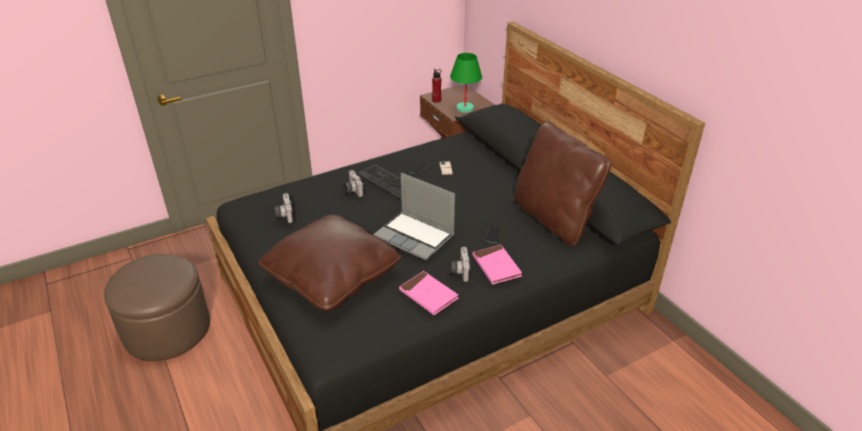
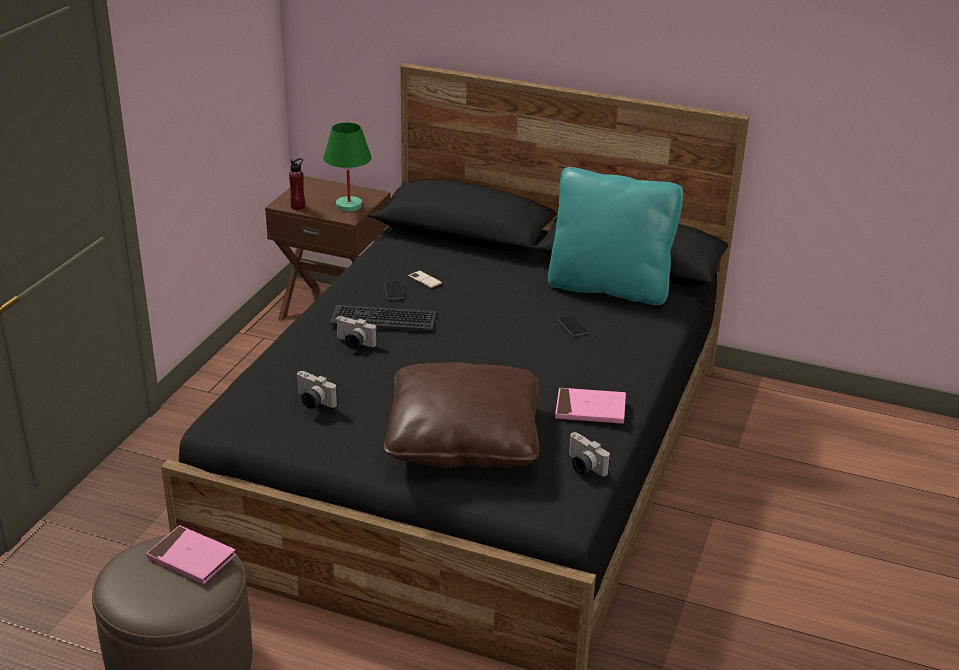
camera: 40 degrees left, 5 degrees down
(416, 236) = (498, 361): laptop -> none
(459, 270) = (587, 373): camera -> camera (583, 467)
(496, 266) = (617, 354): pink book -> pink book (191, 558)
(553, 219) = (609, 287): brown pillow -> turquoise pillow

